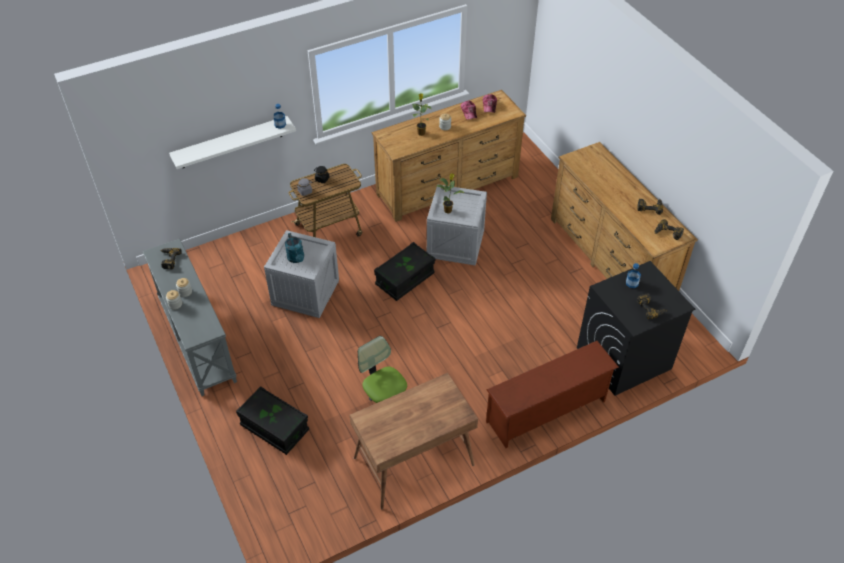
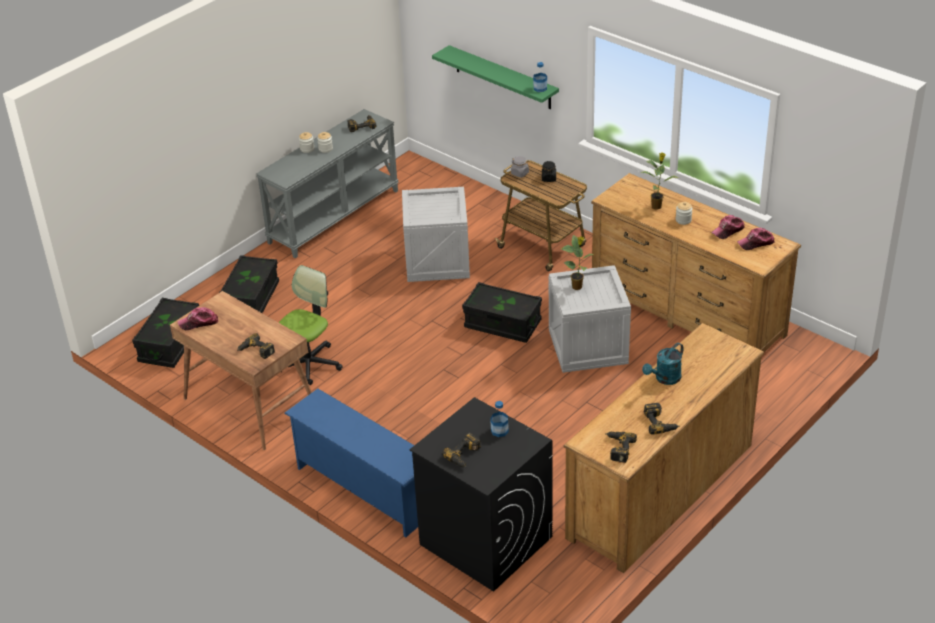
camera: 70 degrees right, 10 degrees down
(231, 142) = (503, 77): white shelf -> green shelf
(296, 259) = (428, 207): turquoise watering can -> turquoise watering can (665, 379)
(300, 504) = (170, 344): none -> black storage box
(386, 442) = (199, 322): none -> cap
(447, 410) = (255, 351): none -> power drill
(547, 412) = (364, 490): brown shoe rack -> blue shoe rack

